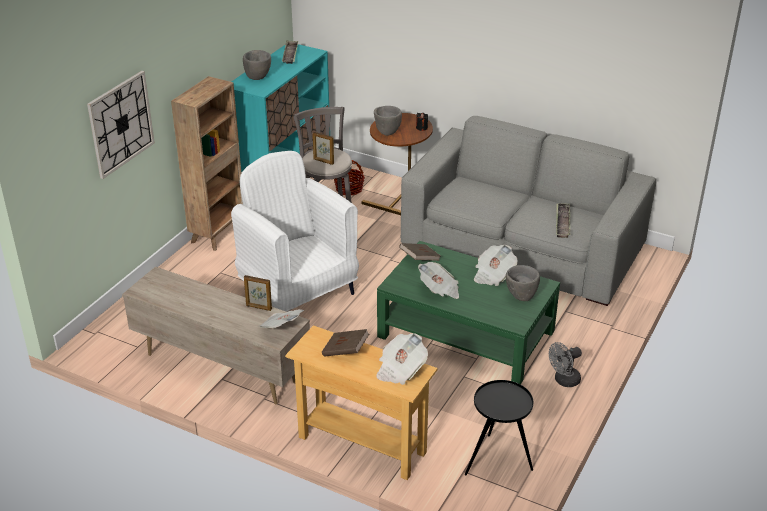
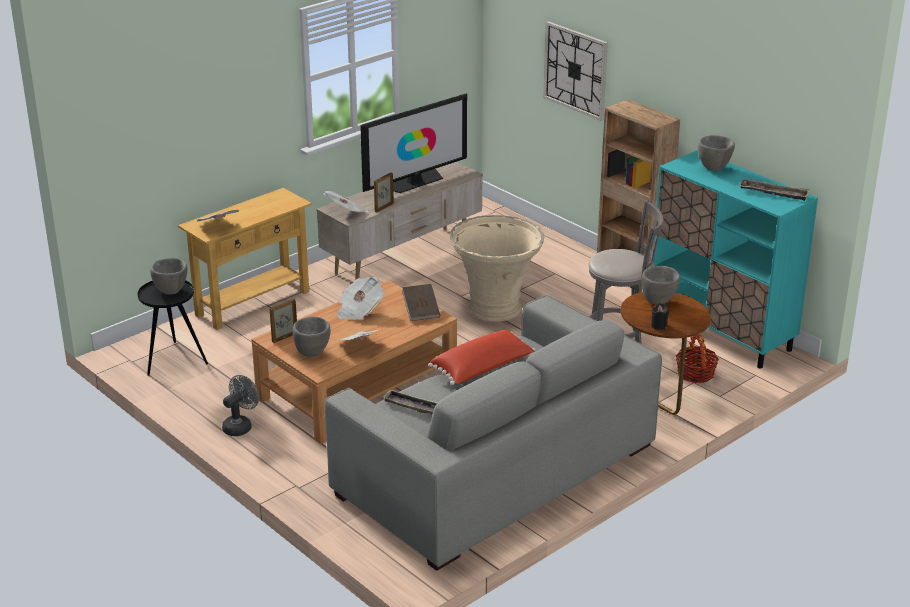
camera: 110 degrees right, 5 degrees down
(190, 302) = (414, 182): none -> television
(298, 291) = (495, 308): white armchair -> beige planter
(323, 161) = (610, 256): picture frame -> picture frame (284, 337)
(345, 351) = (263, 209): brown book -> none
(467, 334) = (357, 388): green coffee table -> brown coffee table
(492, 208) = (483, 369): none -> red pillow
(498, 399) = (171, 291): none -> grey bowl
(563, 381) = (240, 426): grey fan -> grey fan turned 45 degrees clockwise

